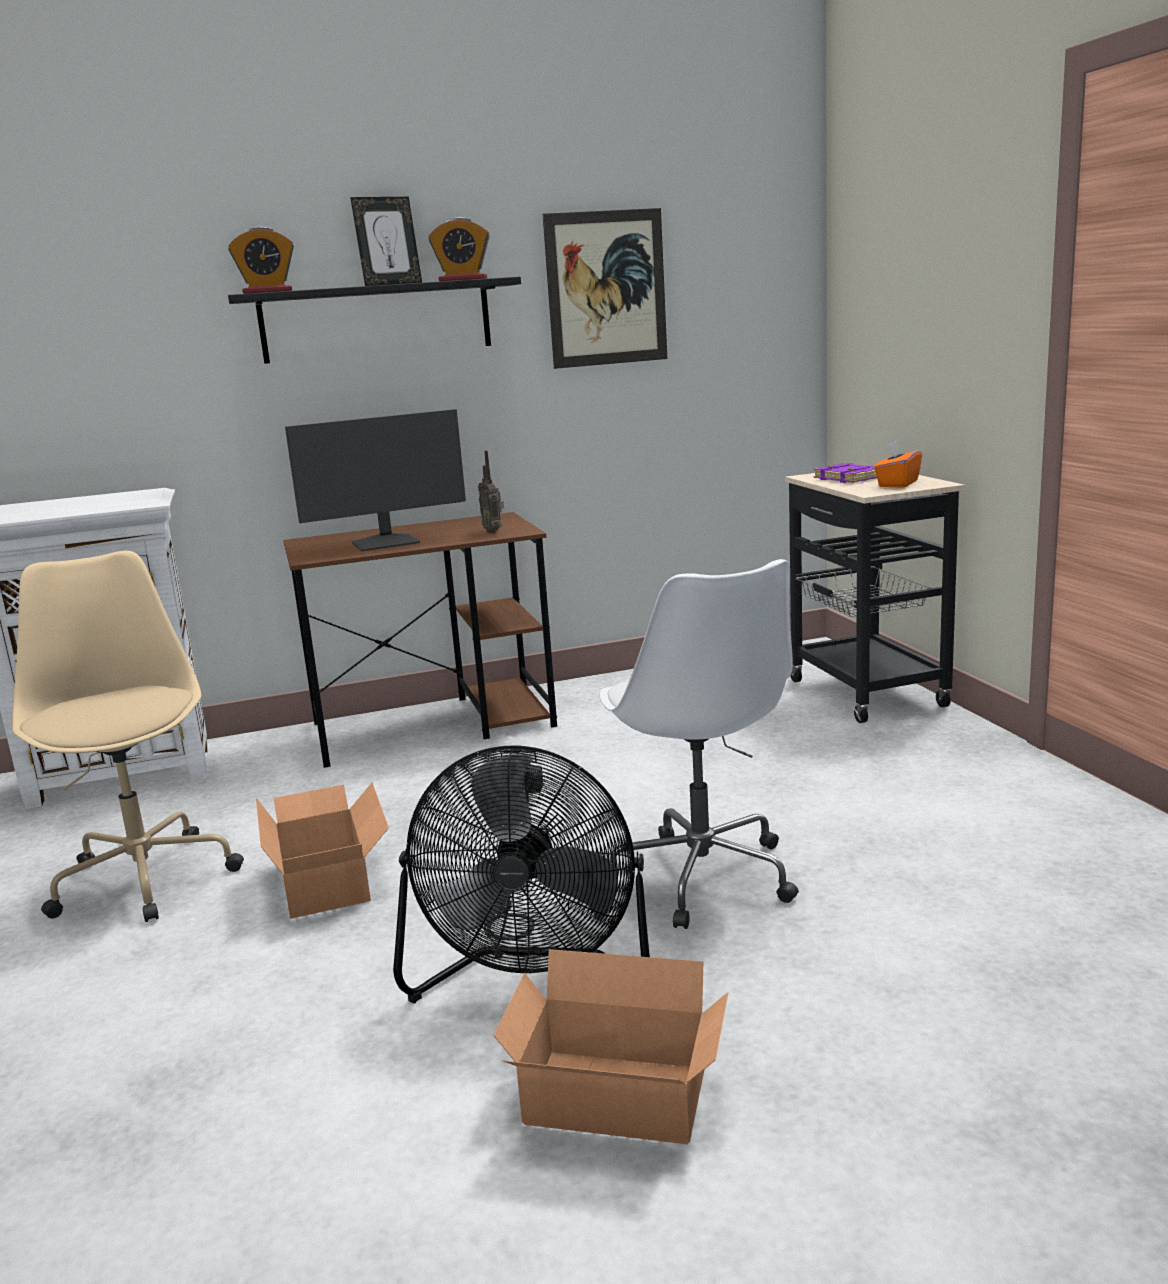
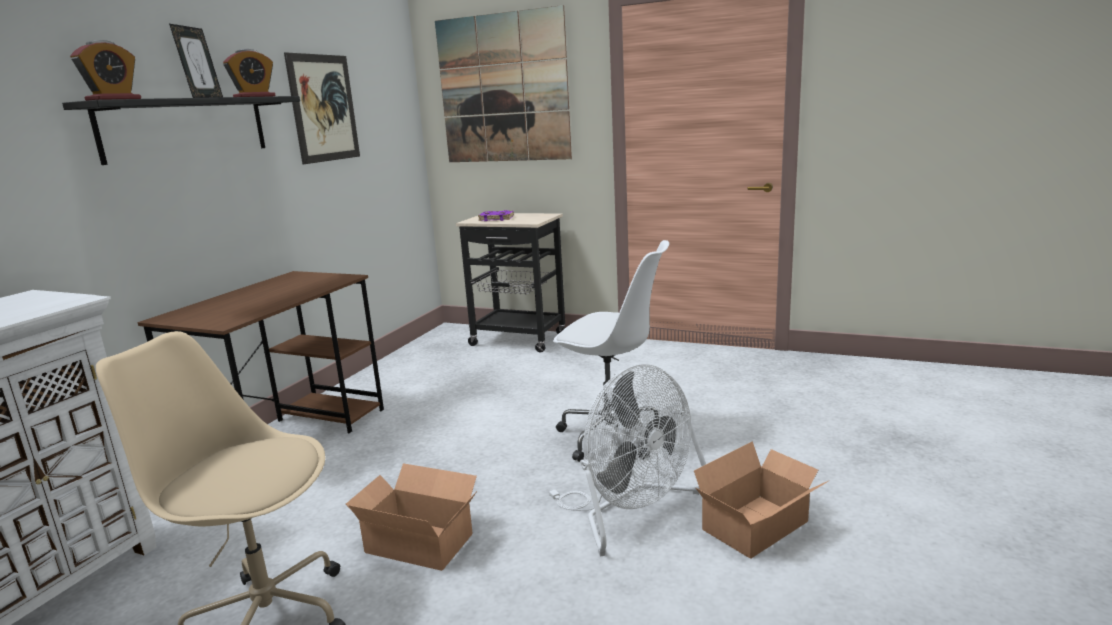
camera: 50 degrees left, 0 degrees up
(386, 543) = (259, 303): monitor -> none
(494, 531) = (324, 281): radio -> none
(527, 975) = (627, 512): black fan -> white fan
(897, 484) = (531, 217): orange tissue box -> none
(915, 248) = (503, 89): none -> picture

